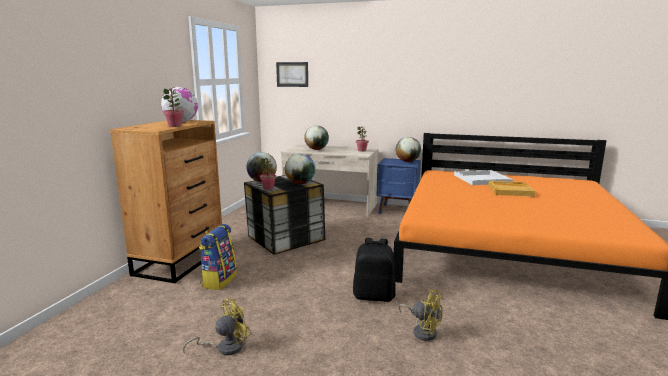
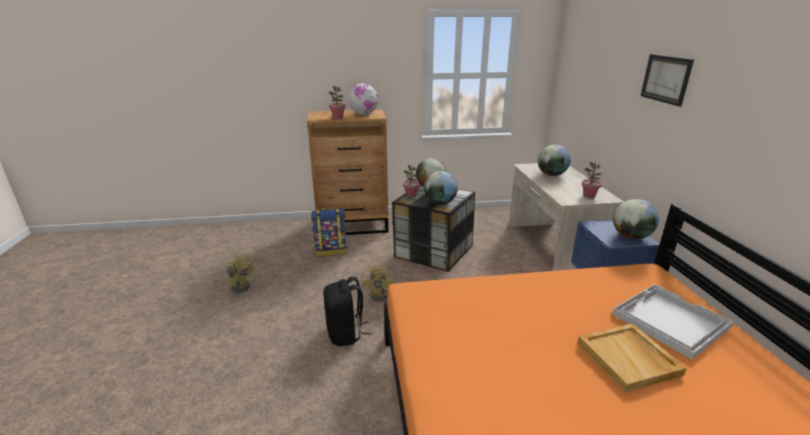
camera: 65 degrees right, 10 degrees up
(292, 74) = (577, 72): picture -> picture (666, 79)
(422, 331) = (291, 380): yellow fan -> yellow fan (383, 295)

